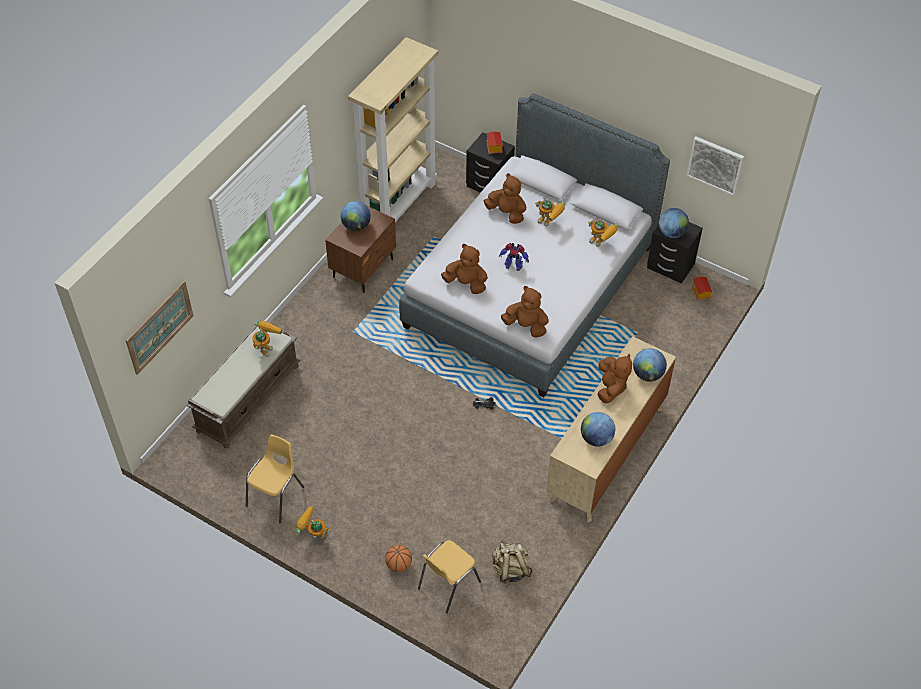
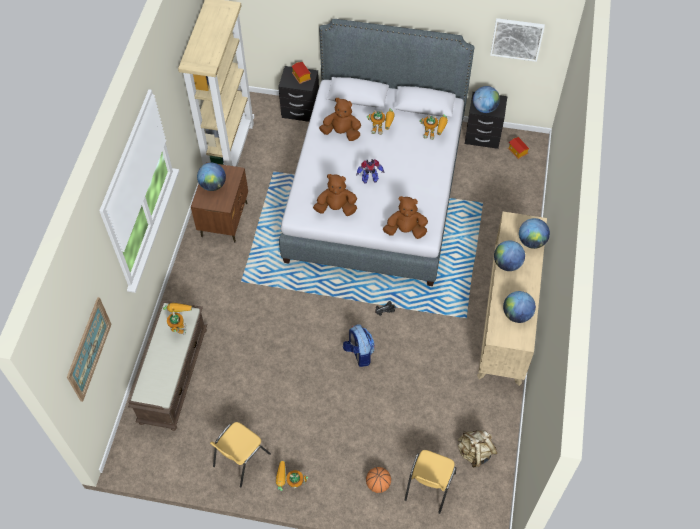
camera: 20 degrees left, 5 degrees up
(276, 496) = (240, 460): yellow chair -> yellow chair turned 150 degrees counterclockwise
(437, 437) = (359, 353): none -> backpack
(611, 387) = (507, 264): brown plush toy -> globe

